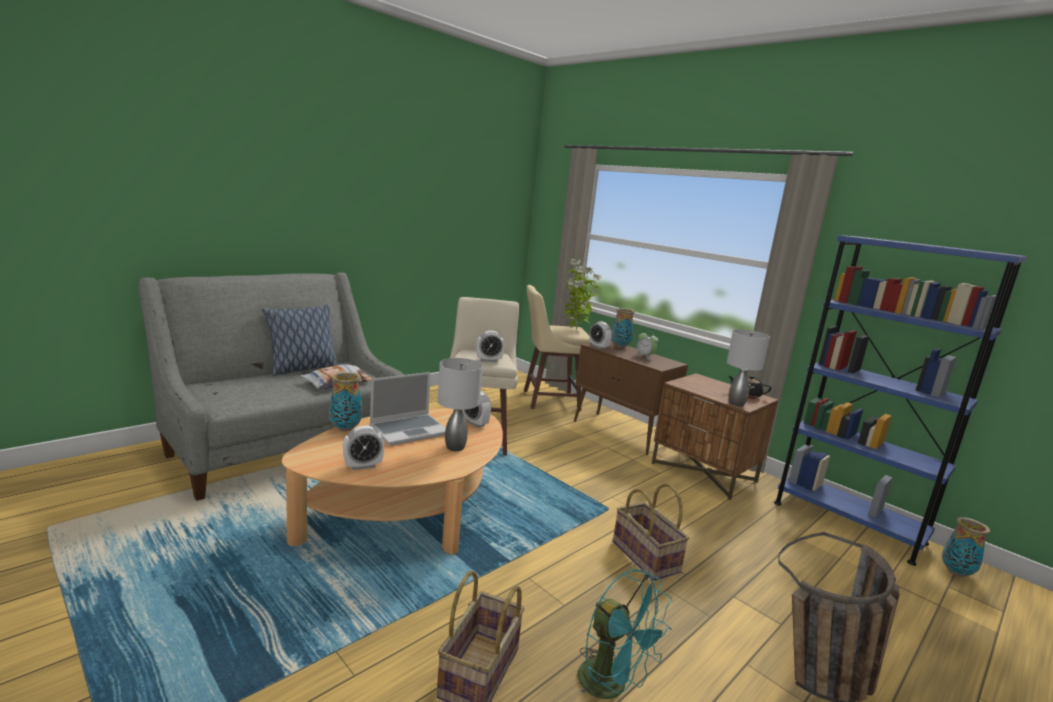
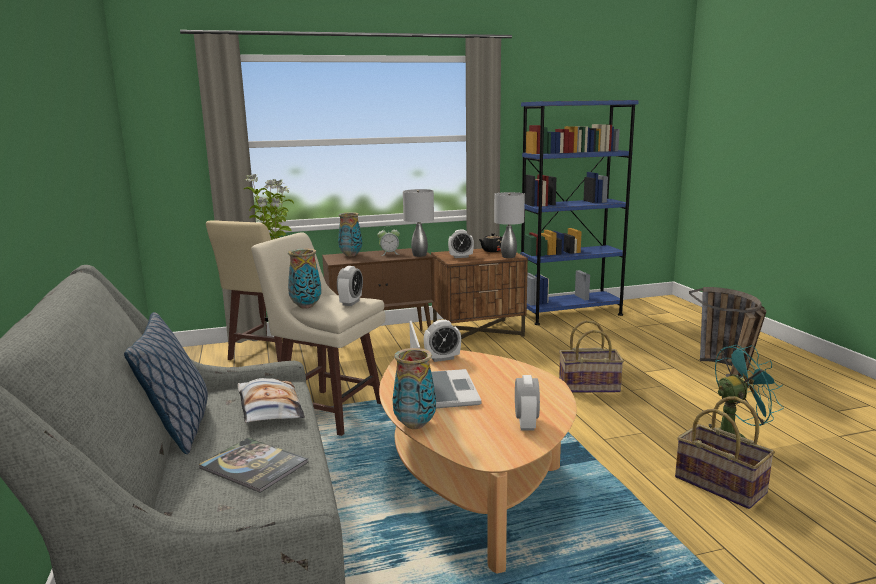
camera: 60 degrees left, 0 degrees up
(261, 391) = (253, 465): none -> book
(454, 447) = (498, 375): grey table lamp -> grey table lamp (419, 255)
(598, 347) = (344, 261): alarm clock -> alarm clock (461, 257)
(955, 572) = (632, 308): vase -> vase (306, 306)

